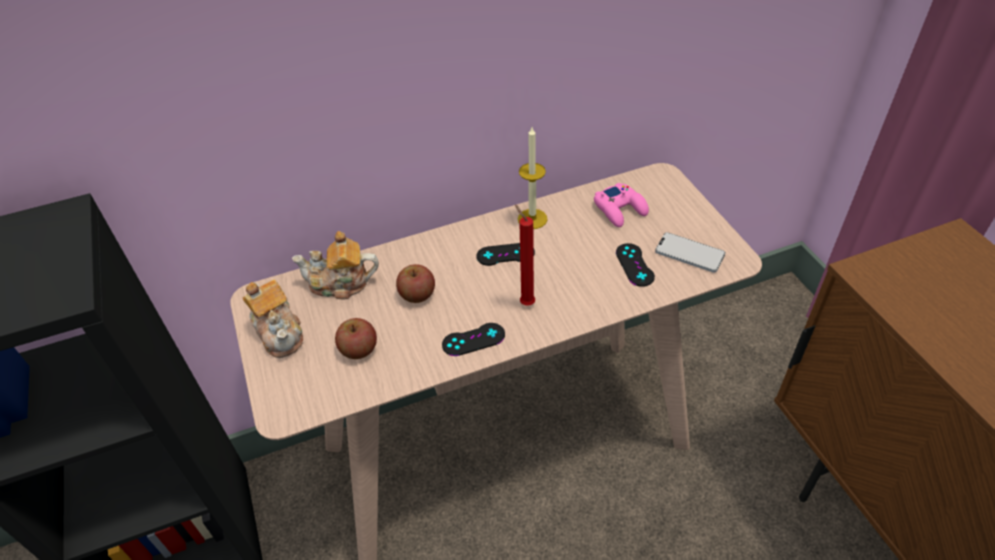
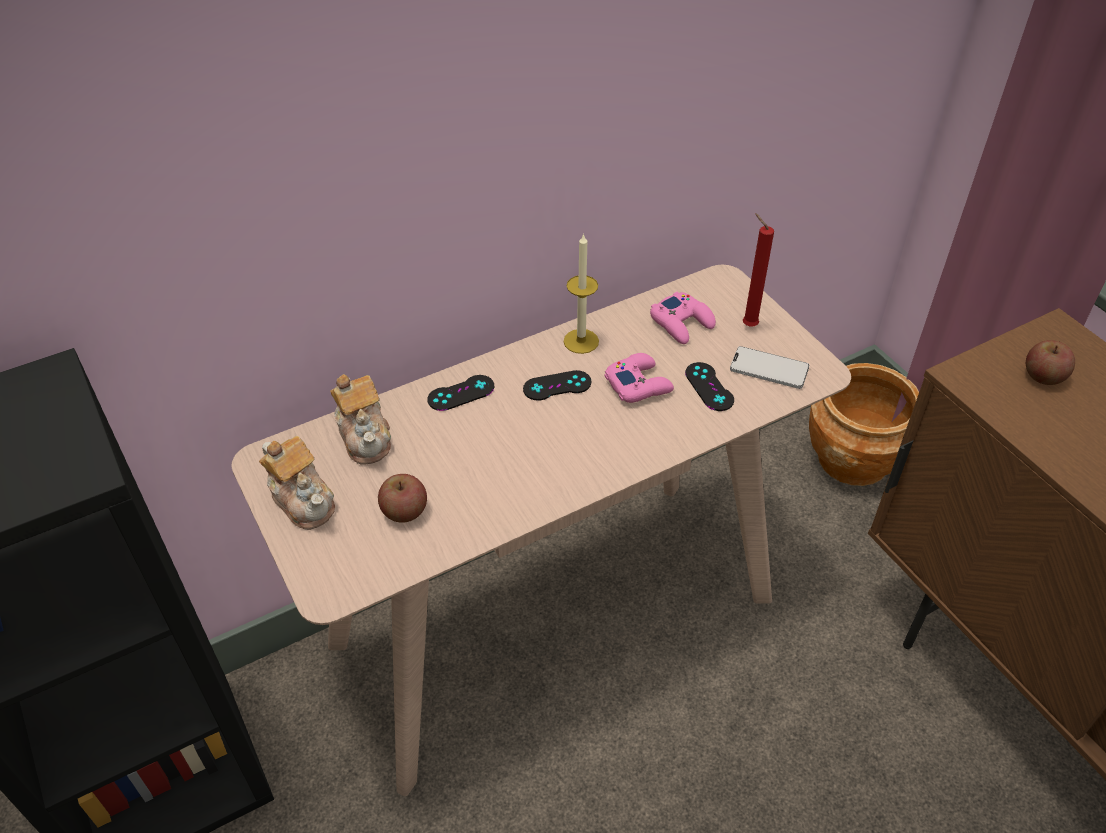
camera: 10 degrees left, 0 degrees up
(340, 284) = (365, 436): teapot -> teapot turned 105 degrees counterclockwise
(417, 294) = (461, 441): apple -> apple (1043, 376)
(473, 339) = (538, 488): black game controller -> black game controller (461, 393)
(525, 302) = (591, 440): red candle -> red candle (747, 325)
(574, 258) = (638, 384): none -> pink game controller
(773, 334) = (852, 458): none -> brown planter

